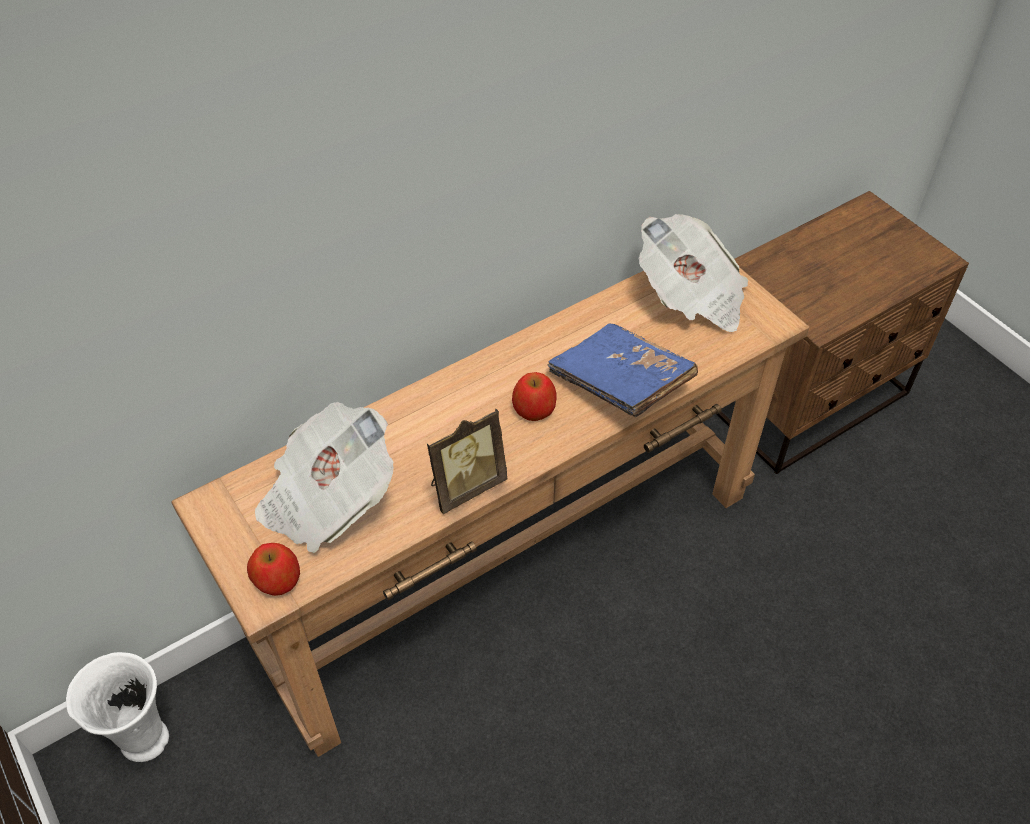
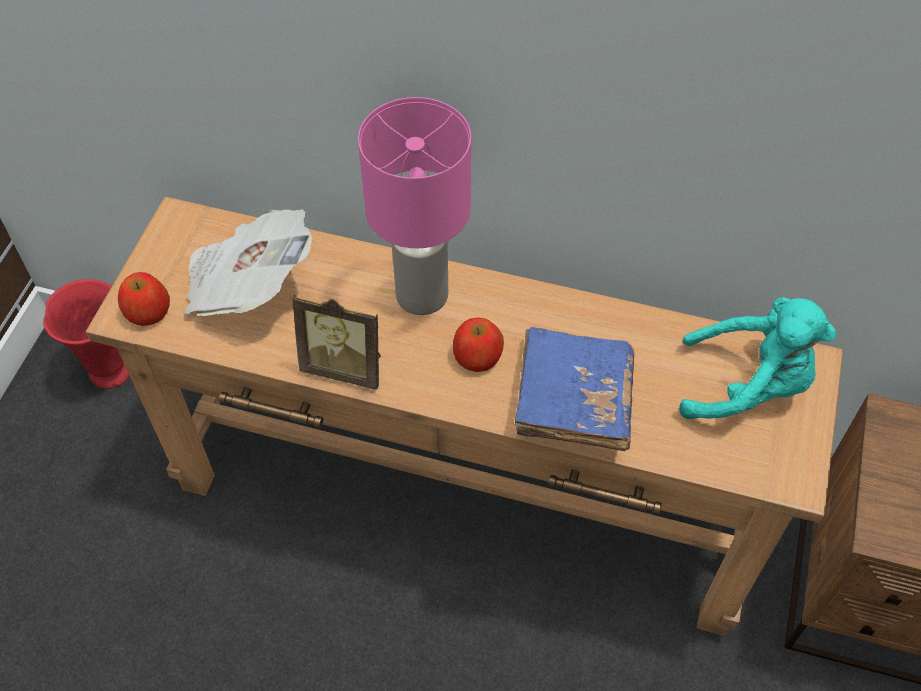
camera: 50 degrees right, 5 degrees up
(143, 739) = (110, 369): white vase -> red vase
(450, 404) = (422, 294): none -> pink table lamp
(691, 296) = (747, 386): newspaper -> turquoise plush toy

